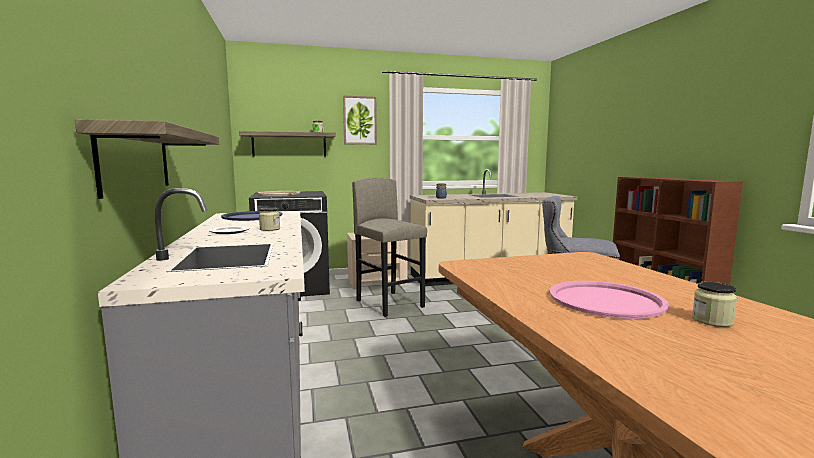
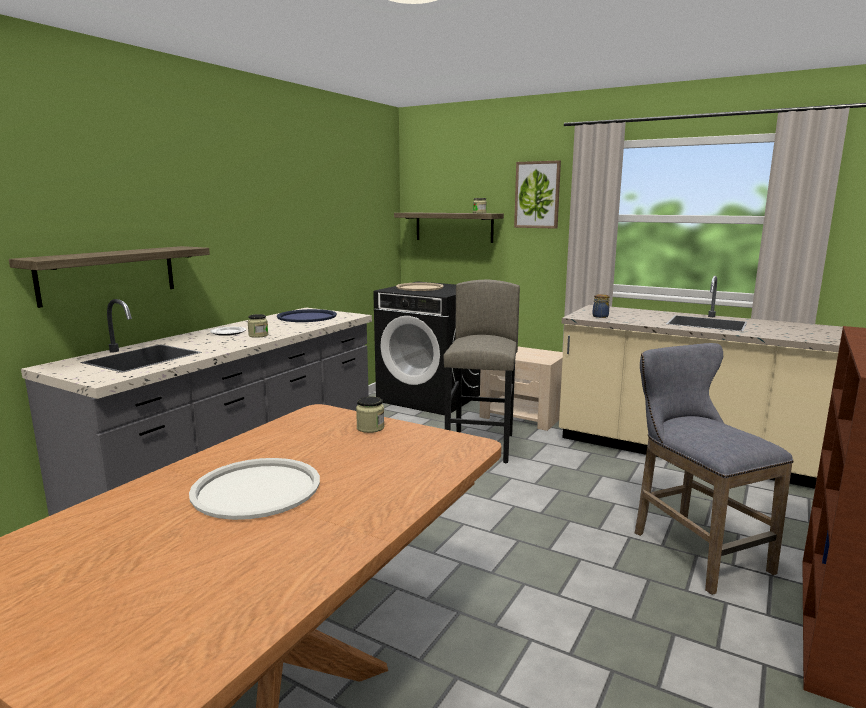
camera: 45 degrees right, 5 degrees up
(605, 300) = (256, 489): pink tray -> white tray
(712, 320) = (236, 545): jar -> jar (370, 428)

